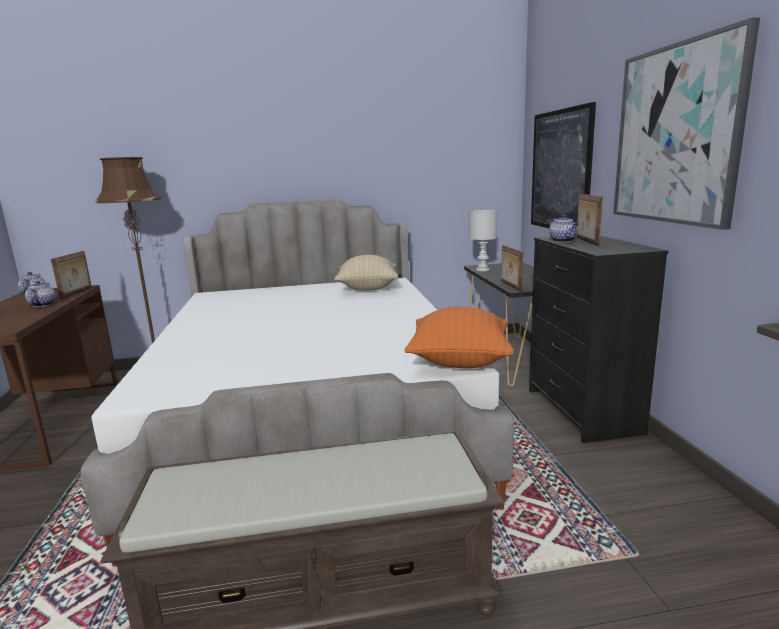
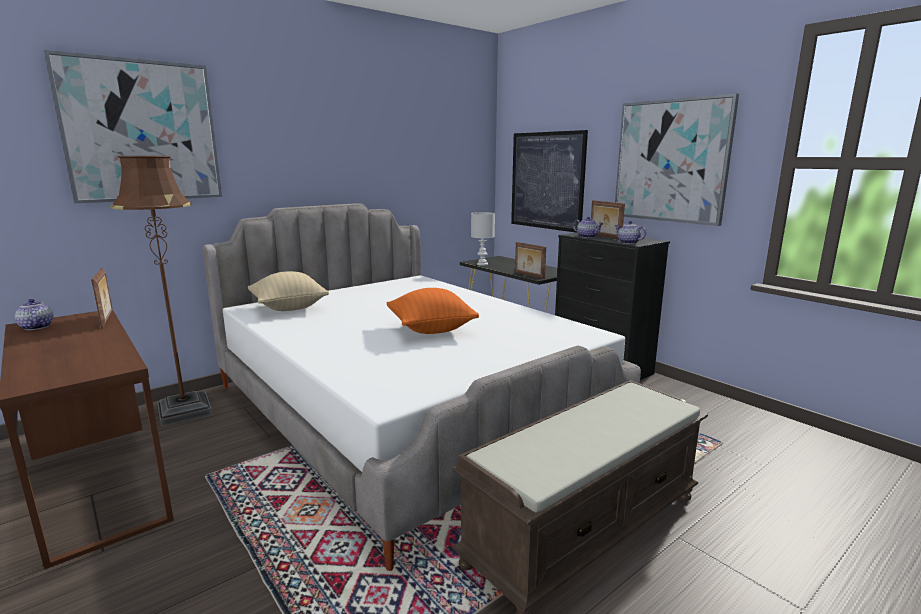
camera: 30 degrees left, 0 degrees up
(42, 305) = (92, 337): teapot -> teapot (628, 242)
(138, 138) = (141, 131): none -> picture
(368, 288) = (407, 287): beige pillow -> beige pillow (289, 308)
(460, 361) = (589, 333): orange pillow -> orange pillow (431, 329)

